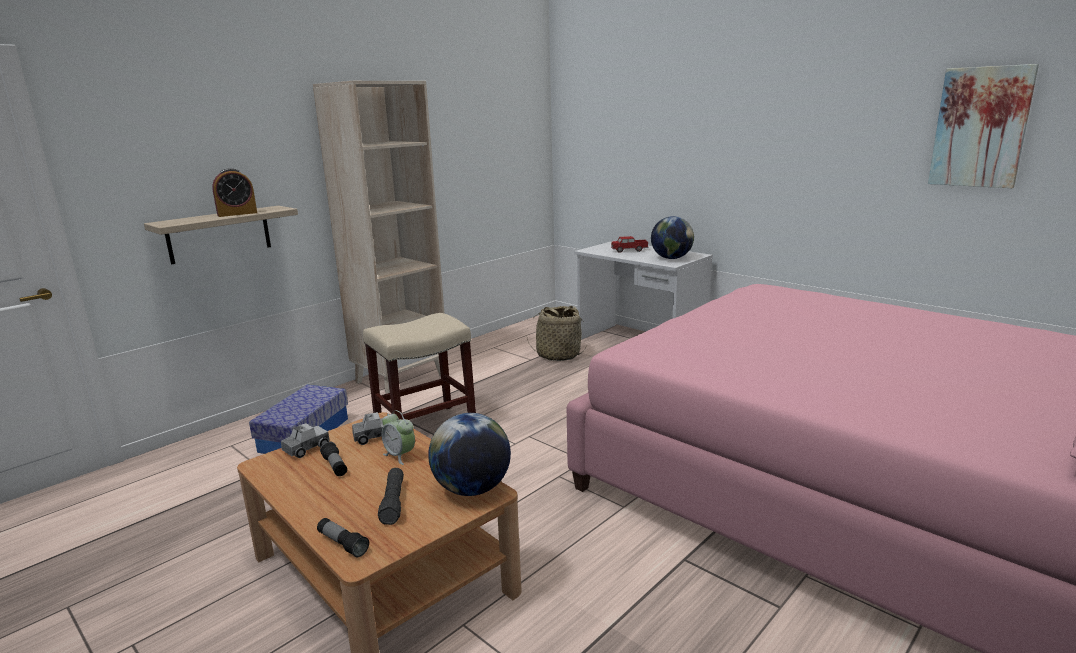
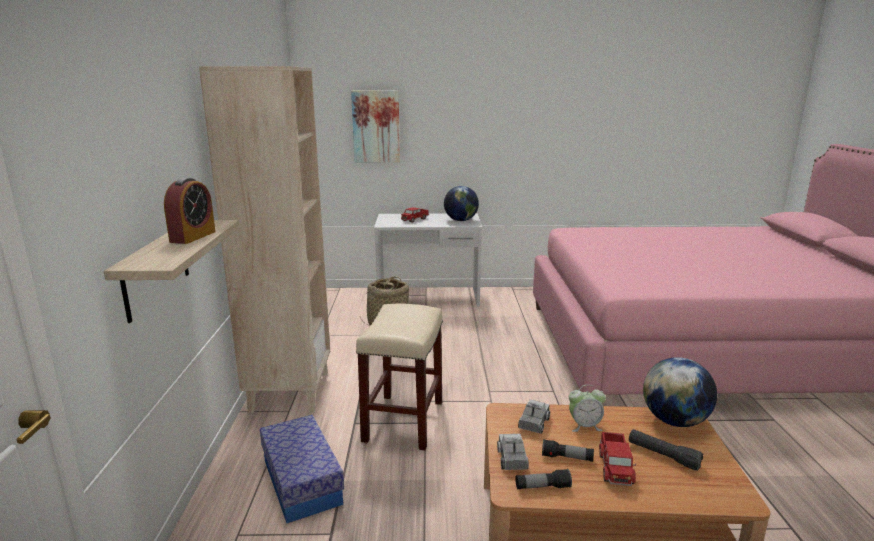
camera: 45 degrees left, 0 degrees up
(342, 544) = (709, 498): flashlight -> flashlight (542, 487)
(345, 488) = (615, 467): none -> toy truck
(980, 127) = (653, 112): picture -> picture (376, 126)

